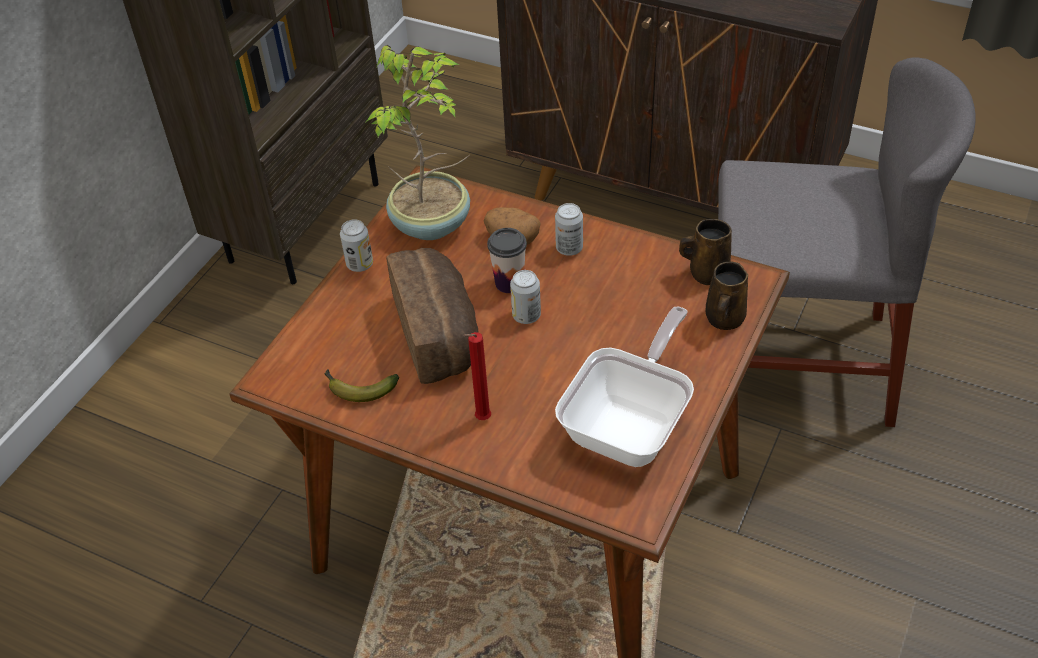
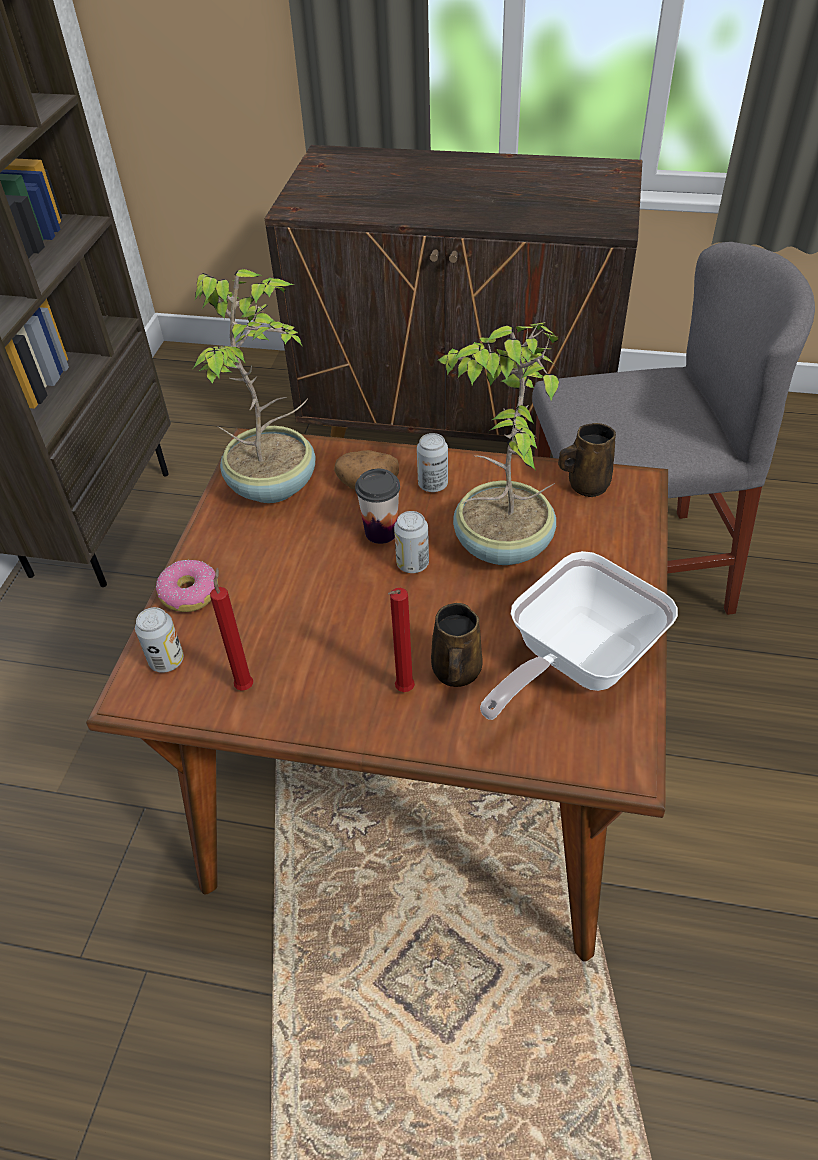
camera: 15 degrees left, 0 degrees up
(335, 306) = (189, 593): none -> donut
(358, 389) = (245, 684): banana -> red candle
(360, 264) = (204, 542): can -> can (166, 661)
(440, 333) = (321, 601): bread -> none
(607, 314) = (500, 546): none -> potted plant
(631, 425) = (574, 662): frying pan -> frying pan turned 150 degrees counterclockwise
(724, 319) = (625, 529): brown mug -> brown mug (456, 672)

